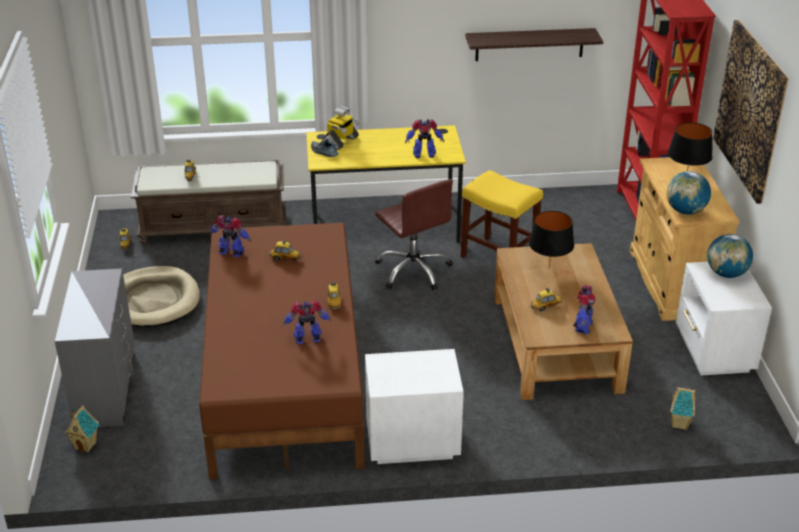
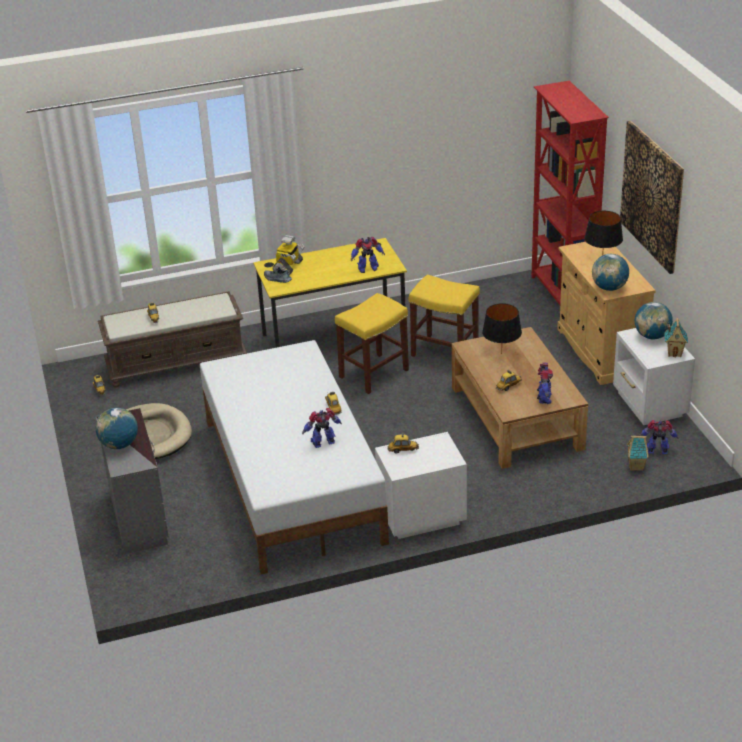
camera: 10 degrees left, 0 degrees up
(81, 306) = (119, 445): none -> globe
(86, 445) = (142, 566): toy house -> toy house (674, 353)
(231, 253) = (227, 381): toy robot -> toy robot (657, 451)
(283, 375) = (291, 481): brown bed -> white bed
(285, 258) = (276, 379): toy car -> toy car (403, 450)
(413, 270) = (373, 374): brown office chair -> yellow stool
(529, 44) = (442, 156): shelf -> none

